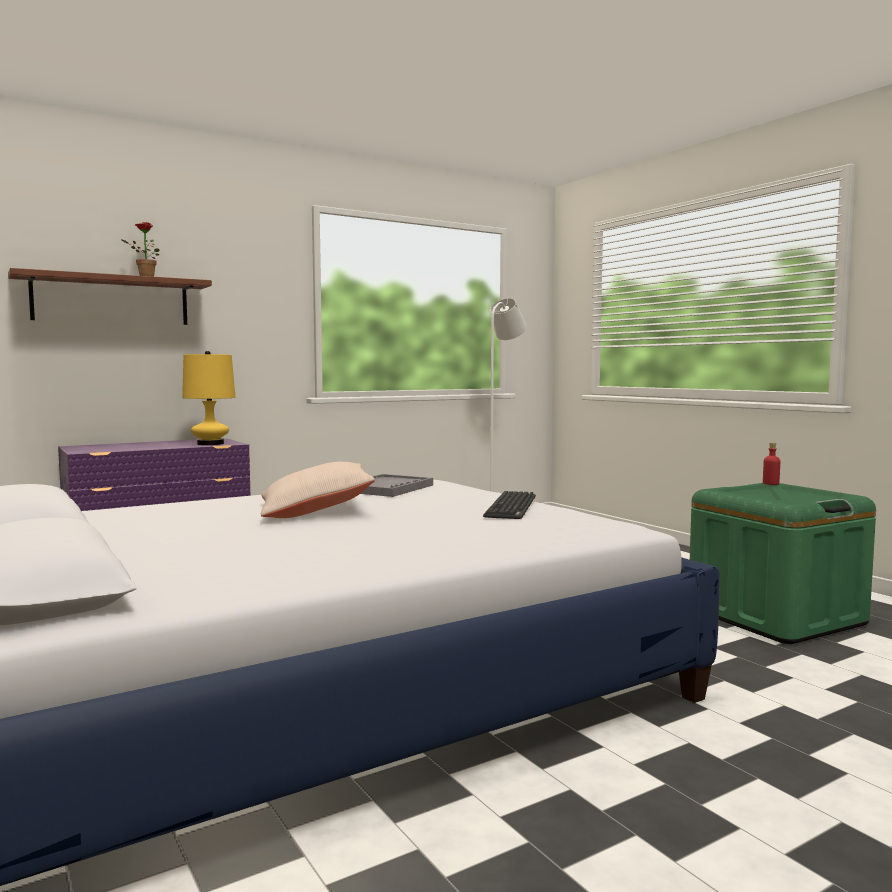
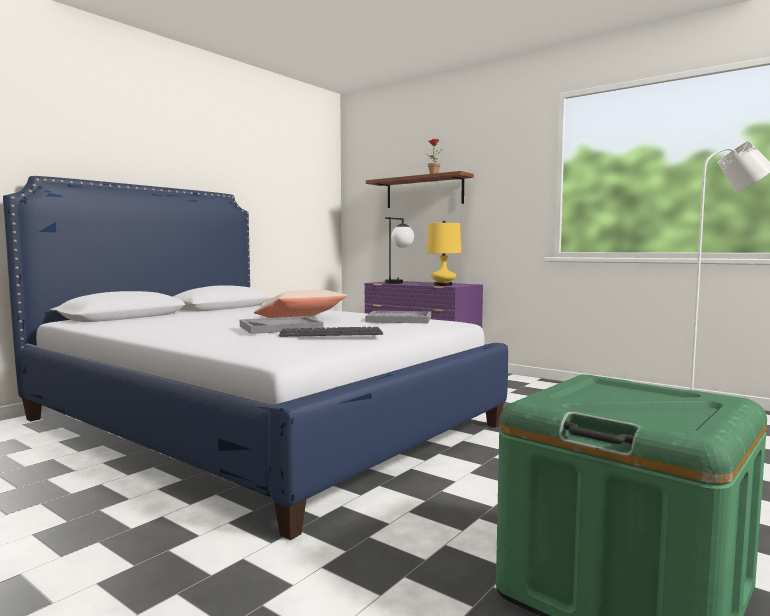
camera: 70 degrees right, 0 degrees up
(113, 448) = (398, 282): none -> table lamp
(433, 516) = (281, 327): none -> grey tray
(770, 483) = (717, 396): red bottle -> none

